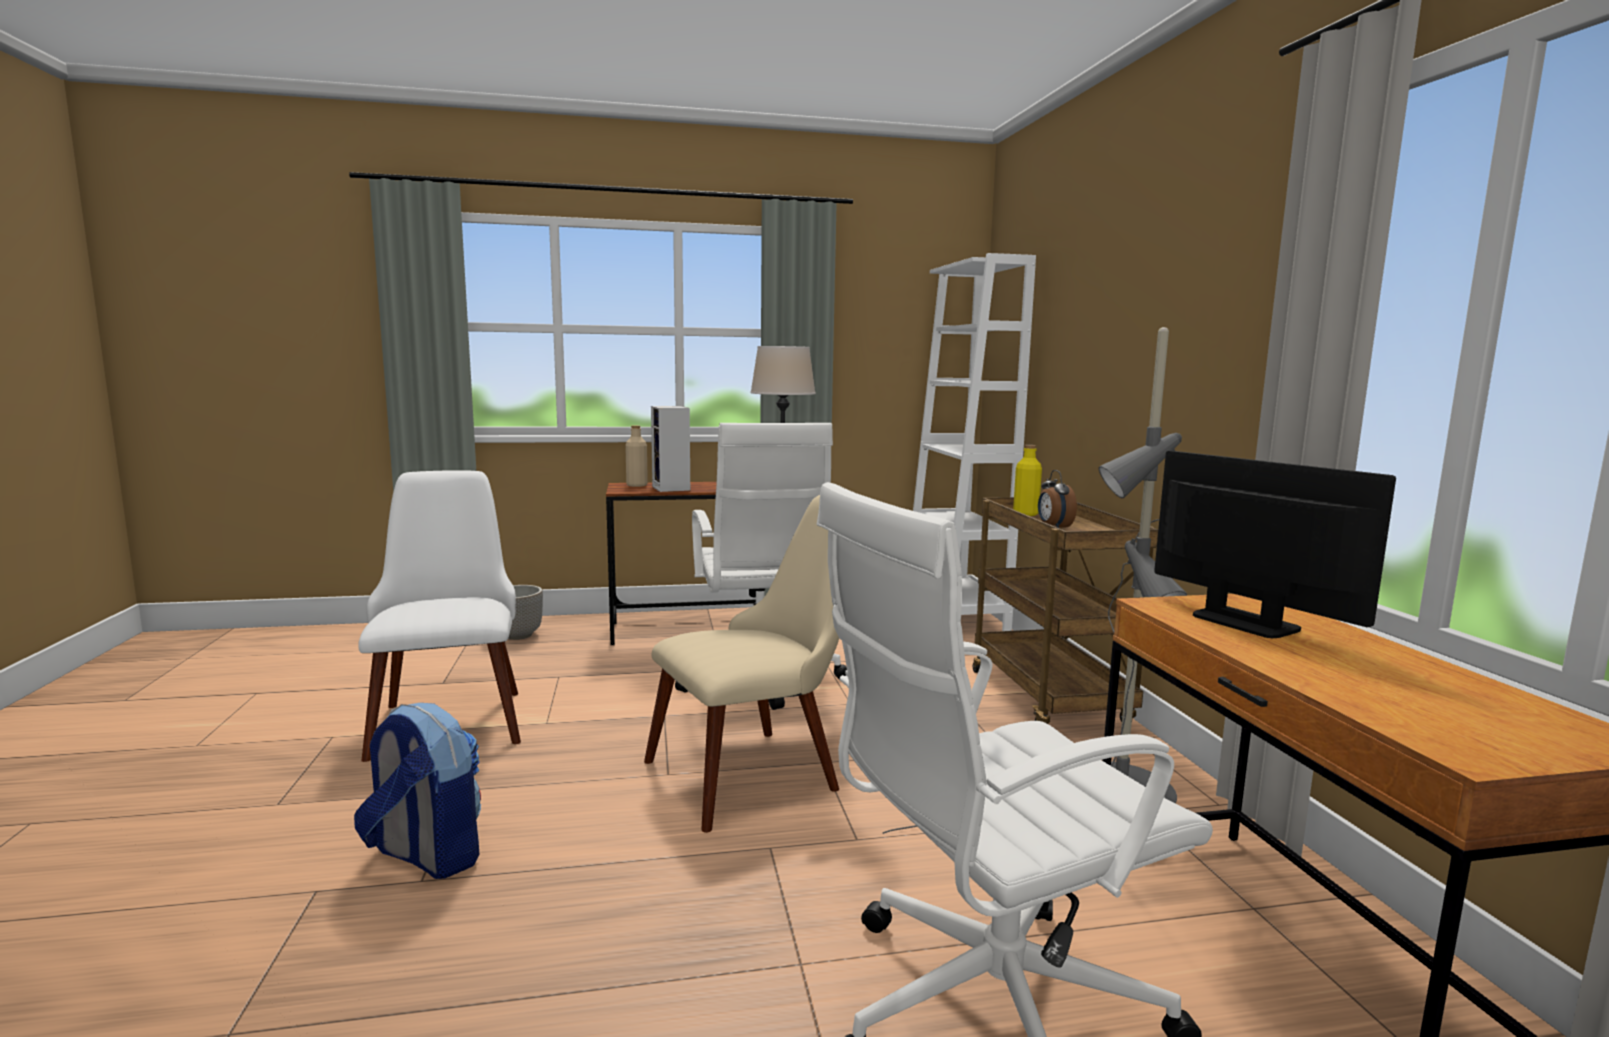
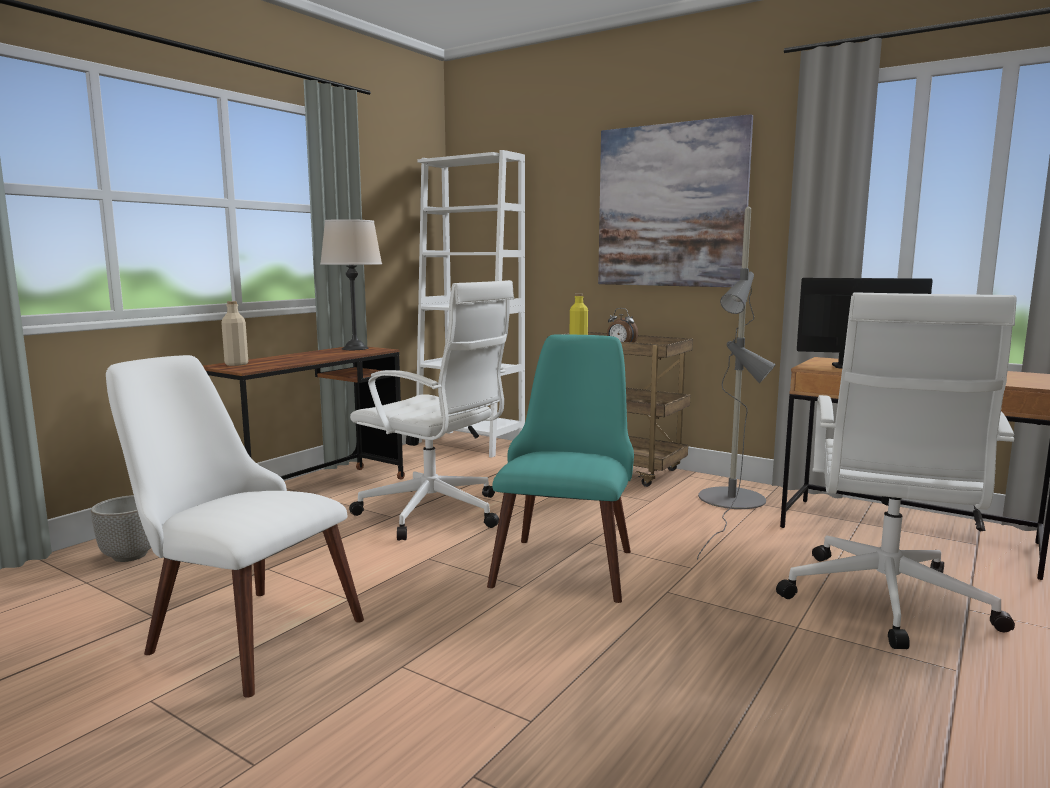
camera: 45 degrees left, 0 degrees up
(426, 855) = (493, 709): backpack -> none
(672, 489) = (283, 362): speaker -> none
(762, 769) = (568, 559): beige chair -> turquoise chair
(1161, 323) = (671, 206): none -> picture

